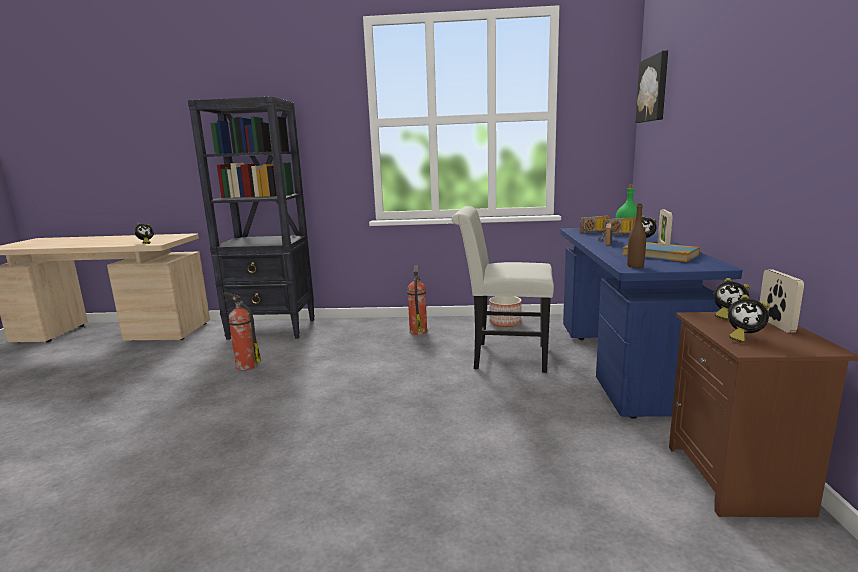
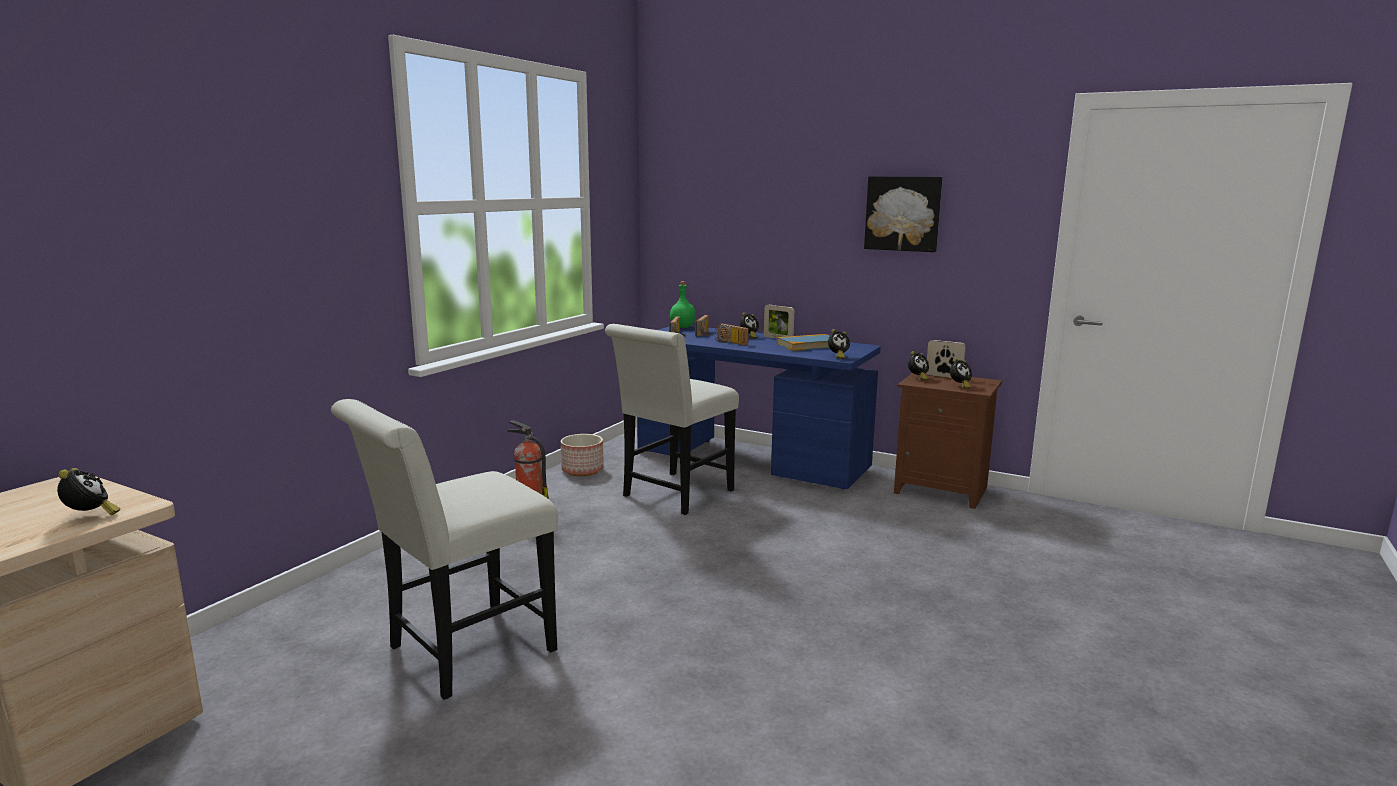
camera: 65 degrees left, 0 degrees up
(245, 366) = (461, 653): fire extinguisher -> white chair
(273, 329) = (317, 612): black bookcase -> none
(635, 266) = (837, 357): brown bottle -> alarm clock
(654, 89) = (683, 182): picture -> picture (903, 213)

